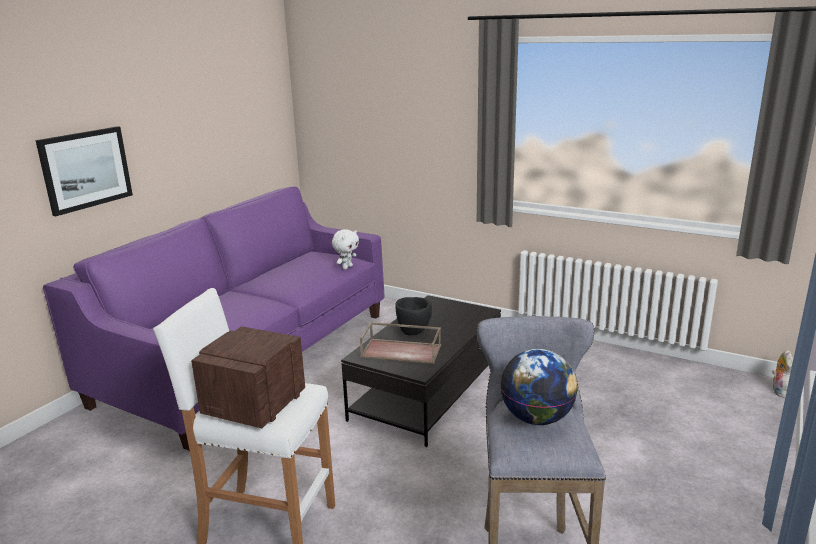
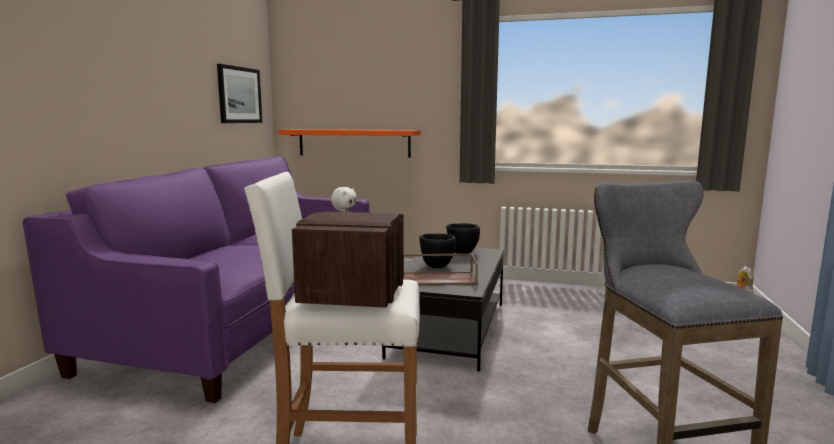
camera: 15 degrees left, 10 degrees down
(86, 169) = (81, 97): picture -> picture (239, 95)
(373, 168) = (353, 143): none -> orange shelf
(453, 311) = (462, 252): none -> black bowl
(537, 418) = (678, 275): globe -> none

